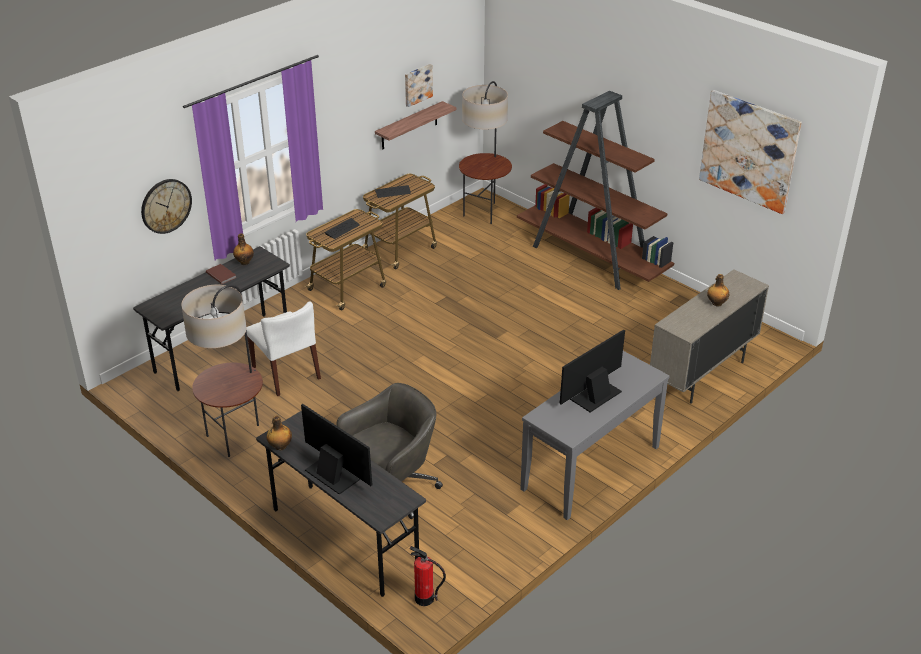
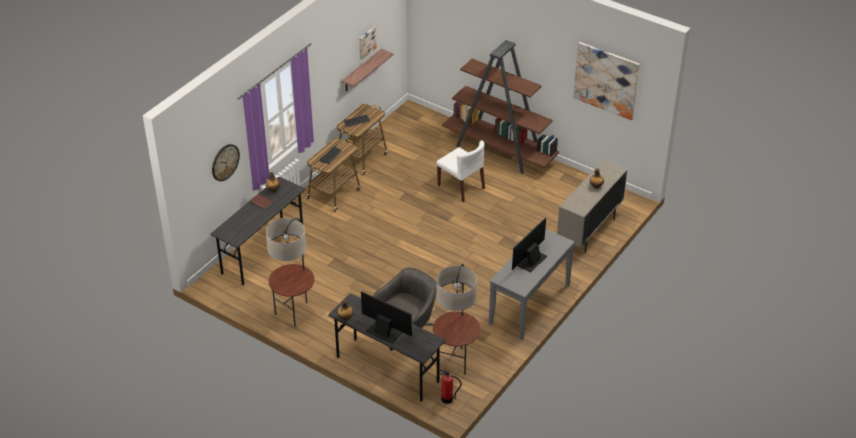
camera: 10 degrees left, 5 degrees up
(286, 373) = (312, 263): white chair -> white chair (461, 187)
(484, 212) = (414, 121): floor lamp -> floor lamp (456, 361)

